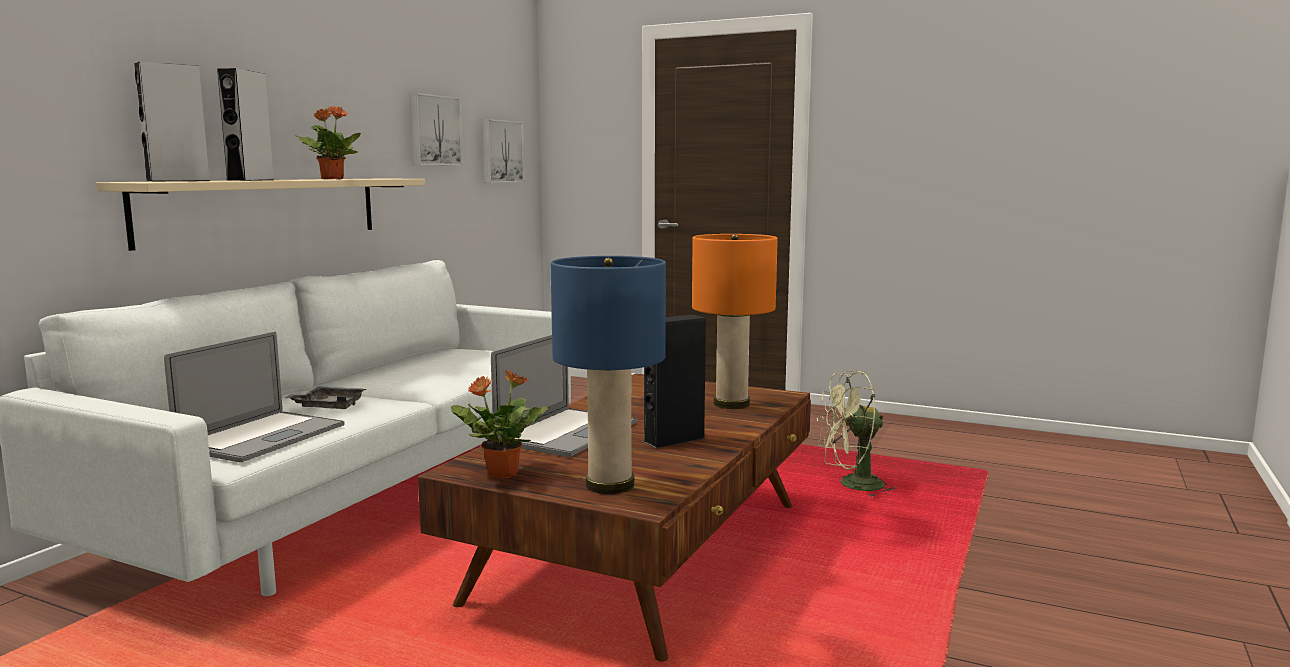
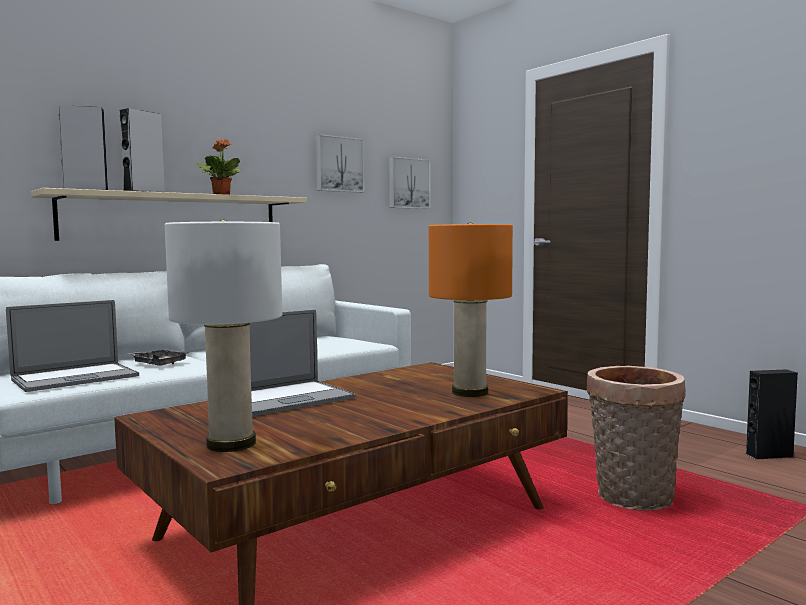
camera: 25 degrees right, 5 degrees down
(501, 474) = (170, 423): potted plant -> none
(609, 485) = (231, 444): blue table lamp -> white table lamp
(674, 440) = (360, 415): black speaker -> black speaker (769, 455)
(852, 486) = (632, 499): green fan -> basket

